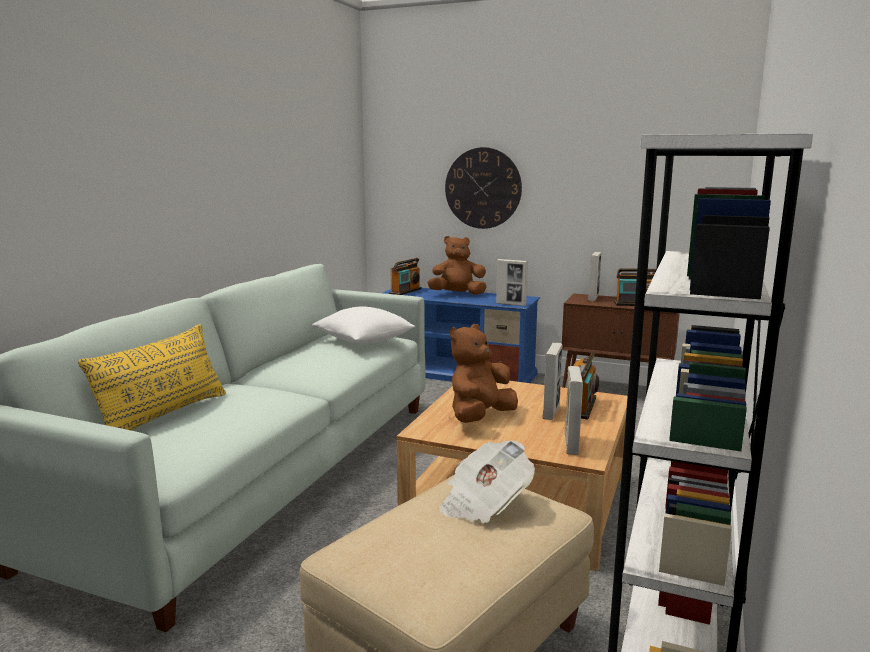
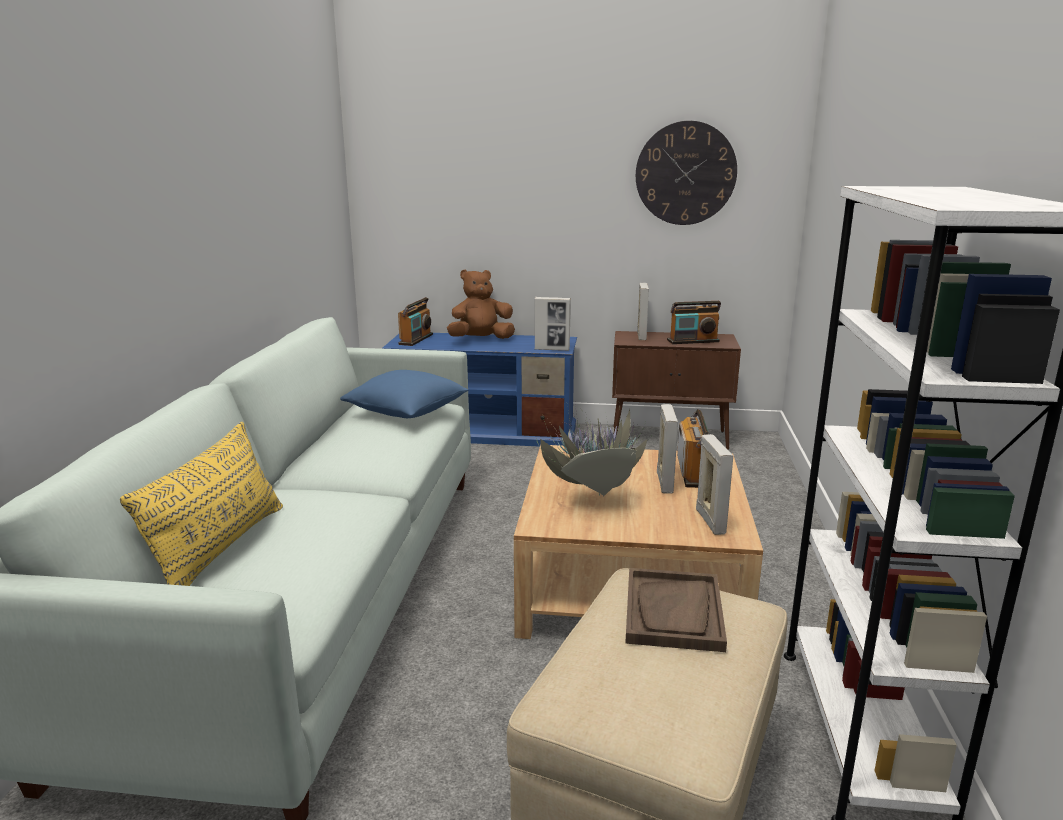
camera: 15 degrees left, 5 degrees up
(364, 341) = (407, 413): white pillow -> blue pillow
(480, 417) = (593, 499): brown plush toy -> potted plant
(483, 188) = (504, 210): wall clock -> wall clock (685, 173)
(484, 503) = (673, 612): newspaper -> brown tray

